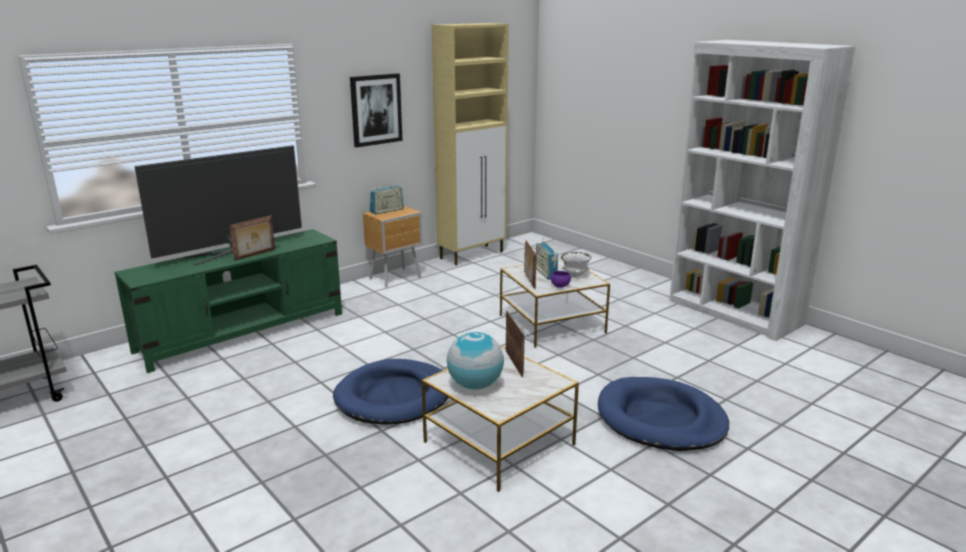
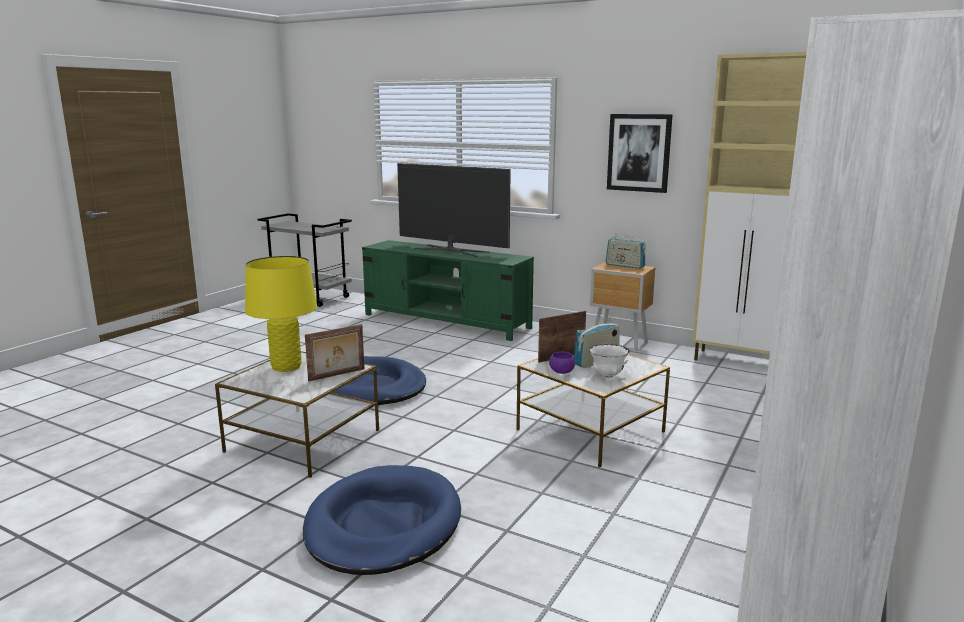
camera: 70 degrees right, 5 degrees down
(255, 255) = (450, 255): picture frame -> none
(475, 385) = (286, 367): globe -> yellow table lamp

